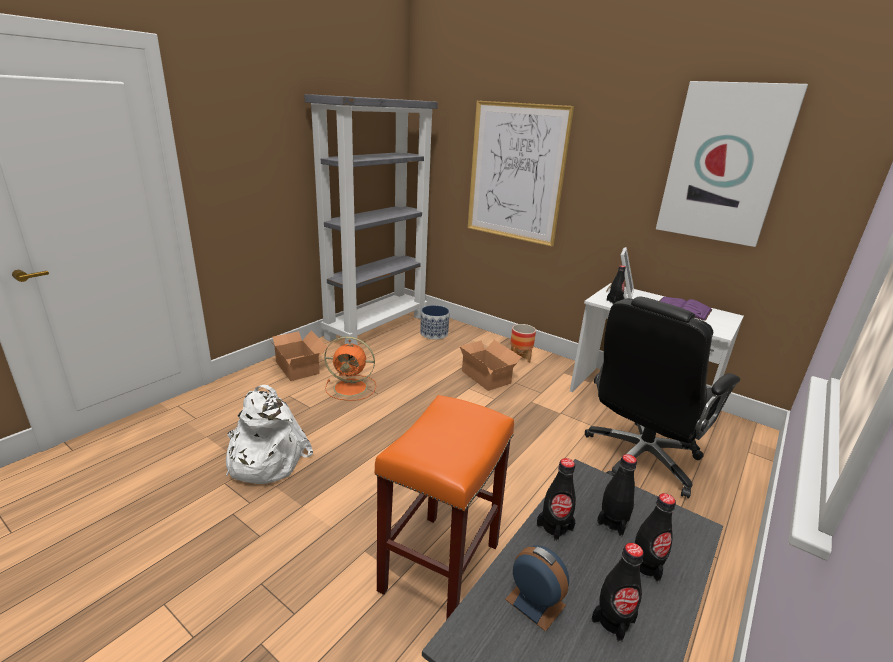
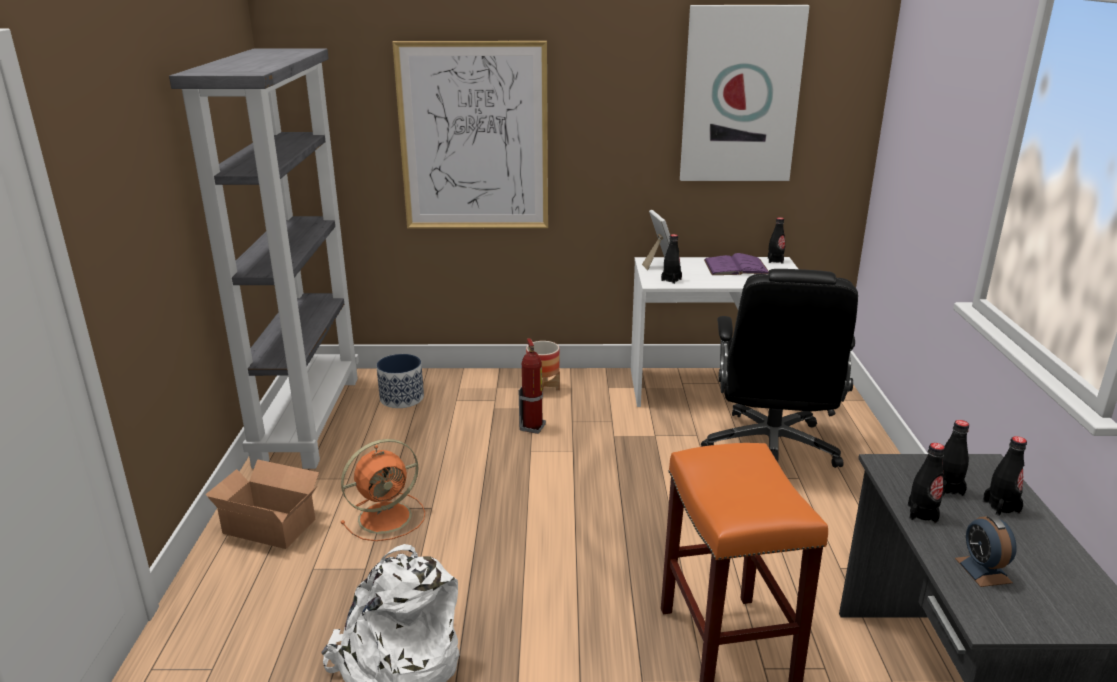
camera: 35 degrees left, 0 degrees up
(486, 376) = (533, 427): cardboard box -> fire extinguisher
(535, 602) = (983, 570): alarm clock -> alarm clock turned 105 degrees counterclockwise
(613, 621) = (1031, 552): black bottle -> black bottle (775, 260)

